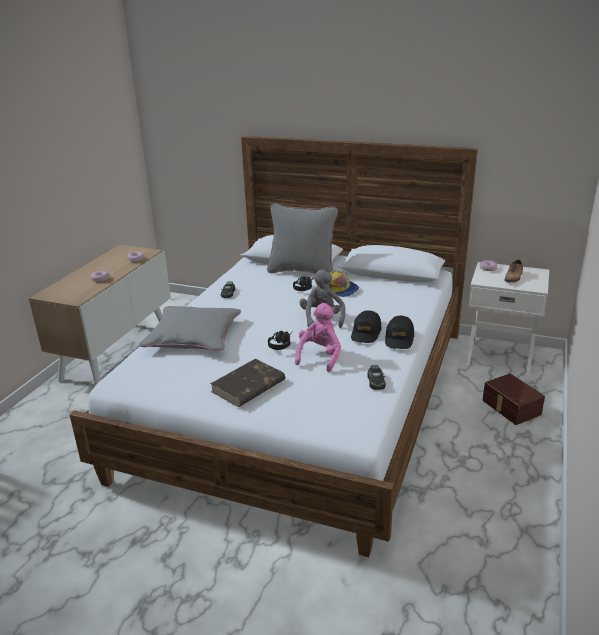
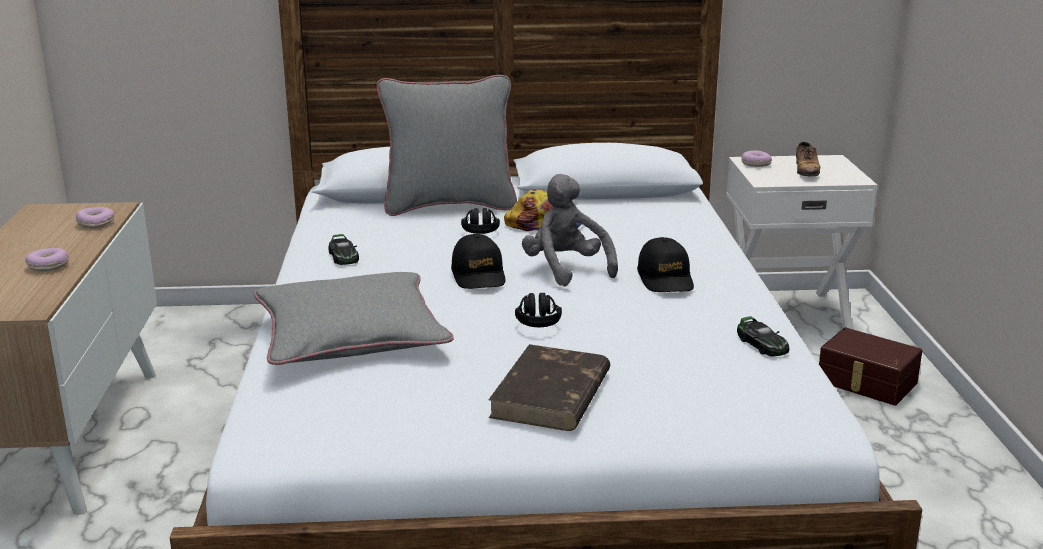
camera: 25 degrees left, 5 degrees down
(319, 356) = (627, 326): pink plush toy -> none
(399, 339) = (728, 278): black cap -> black cap (478, 275)

